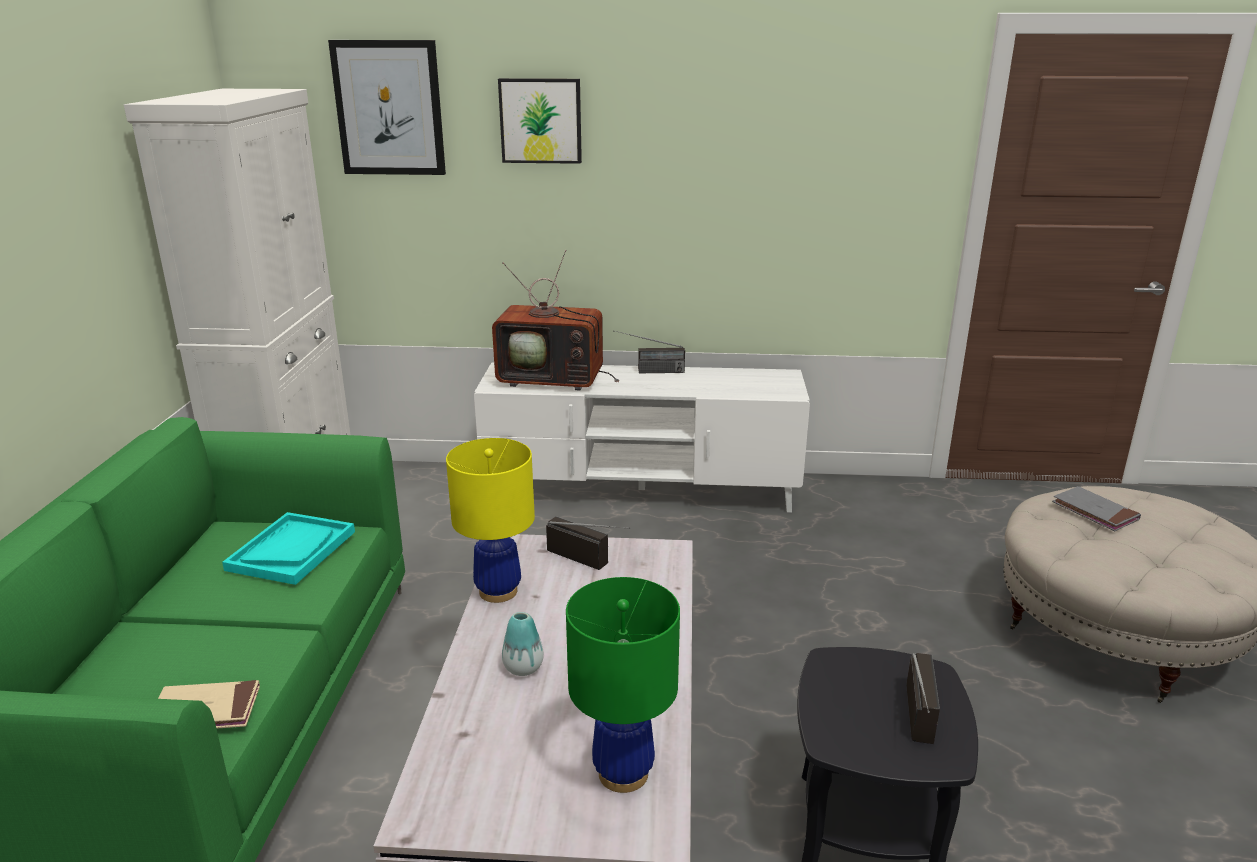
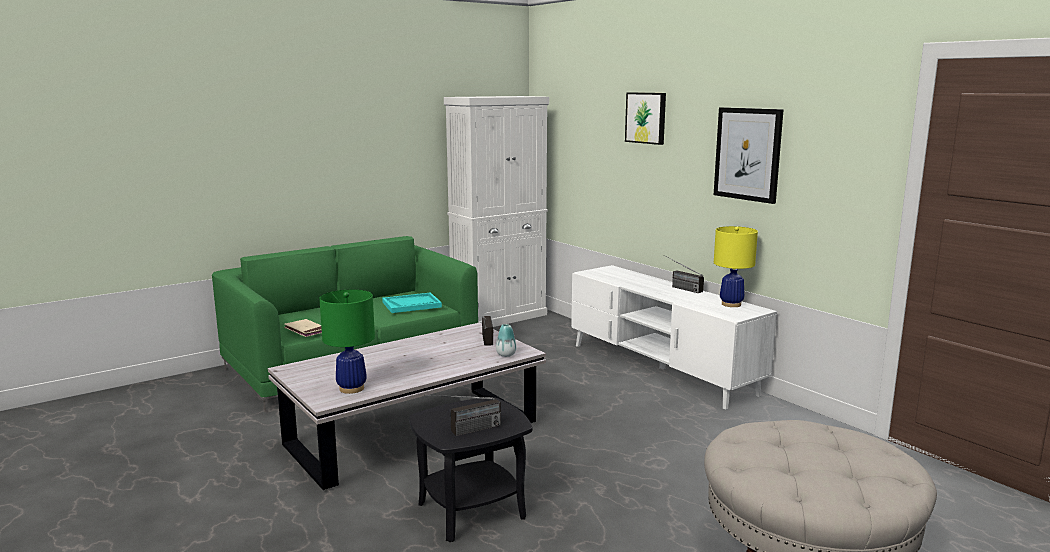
camera: 50 degrees right, 10 degrees down
(389, 108) = (584, 108): picture -> picture (748, 154)
(498, 591) = (436, 336): yellow table lamp -> yellow table lamp (731, 304)
(523, 668) = (392, 355): vase -> vase (506, 355)
(554, 379) = (621, 278): television -> none
(1094, 512) = (811, 435): grey book -> none

